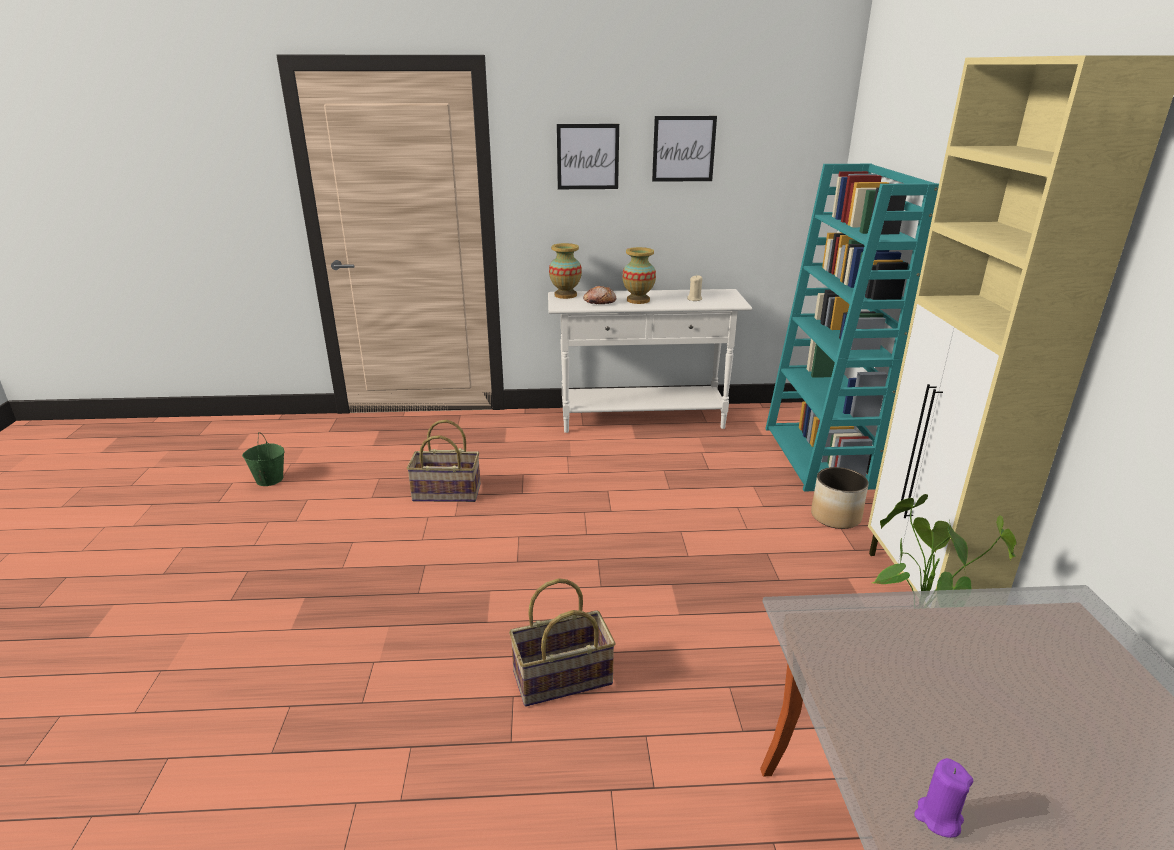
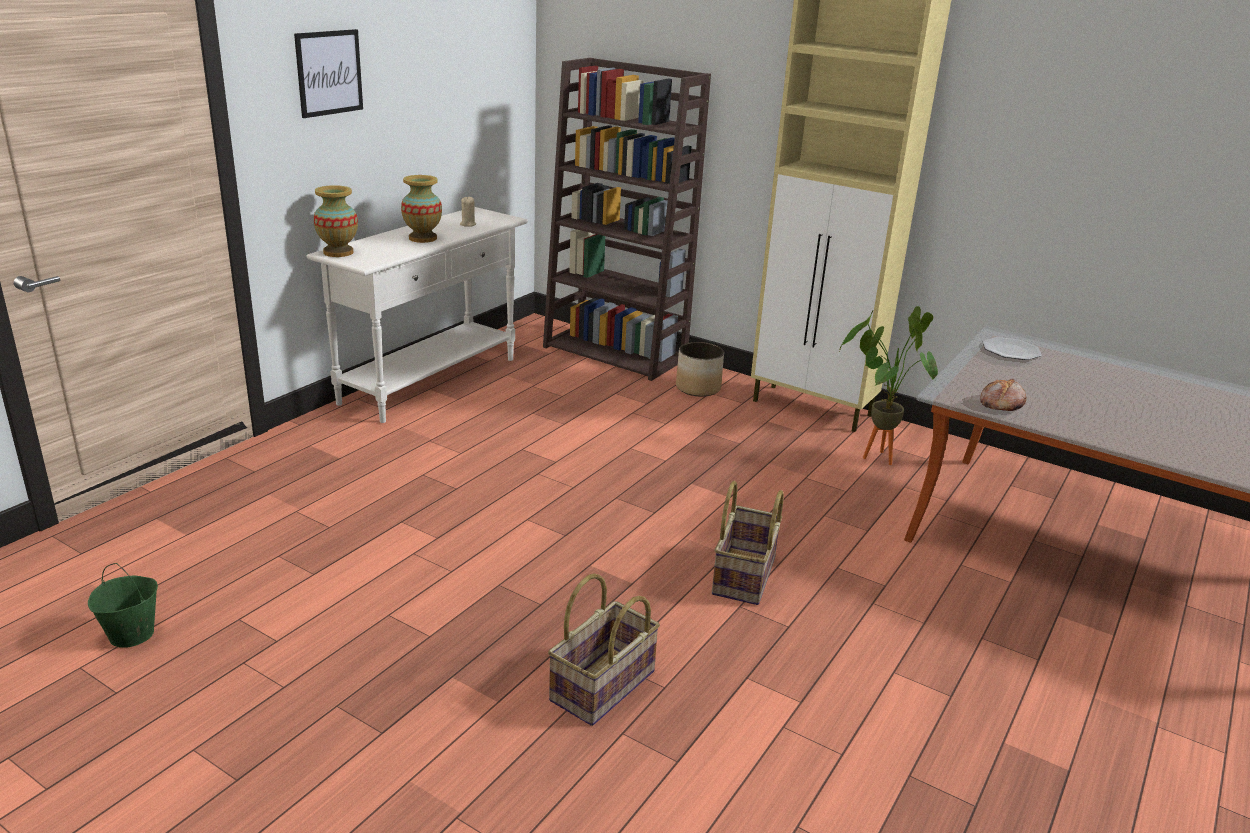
camera: 55 degrees left, 0 degrees up
(446, 493) = (385, 527): basket -> basket (603, 687)
(599, 302) = (391, 249): bread -> bread (1000, 404)
(683, 149) = (415, 54): picture -> none
(818, 457) = (616, 353): turquoise bookcase -> brown bookcase
(938, 817) = (1119, 431): purple candle -> none
(1040, 628) = (1010, 350): none -> plate

